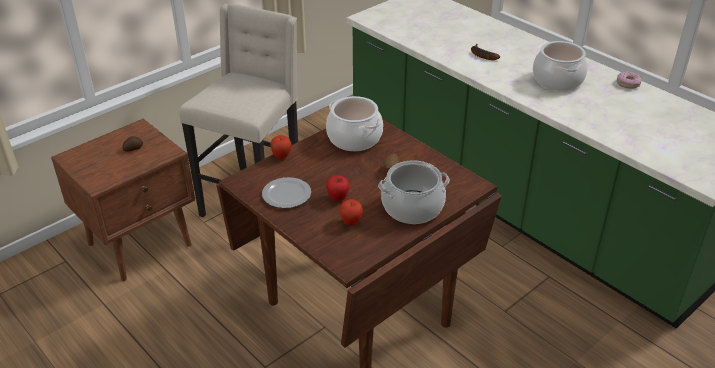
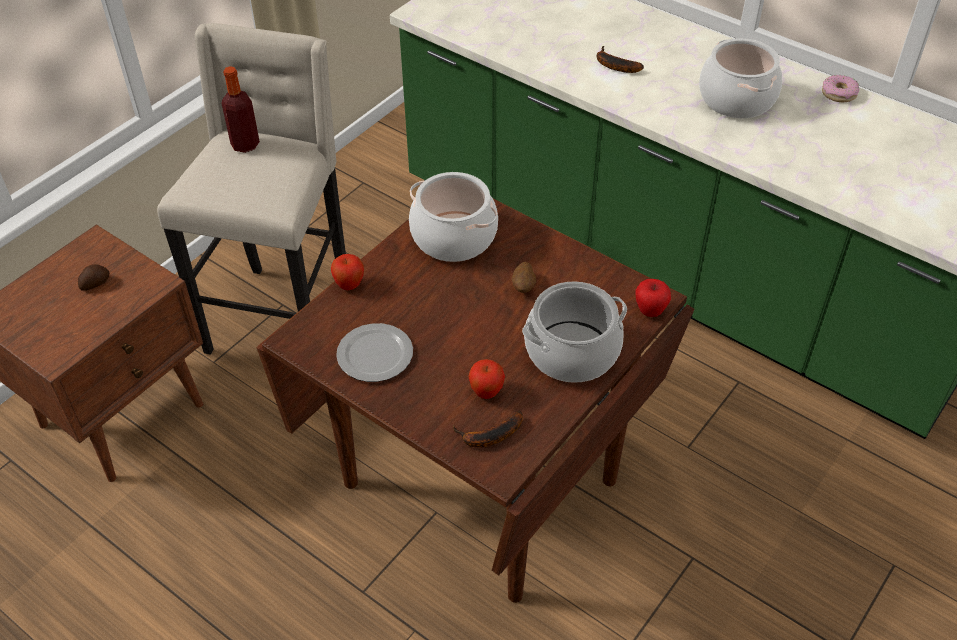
camera: 10 degrees left, 10 degrees up
(241, 80) = (245, 144): none -> bottle
(338, 198) = (455, 351): apple -> apple (650, 311)
(345, 246) = (489, 436): none -> banana

